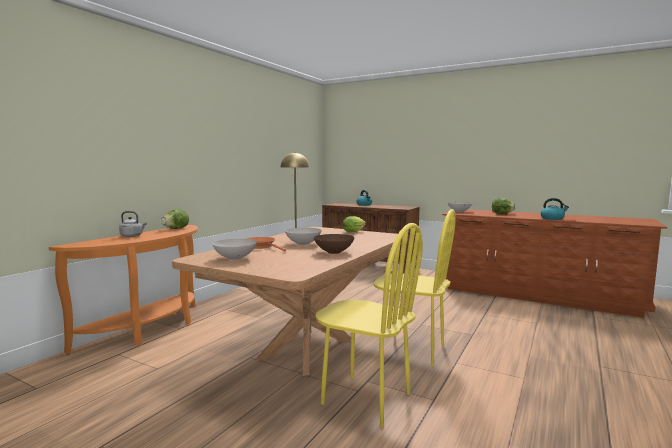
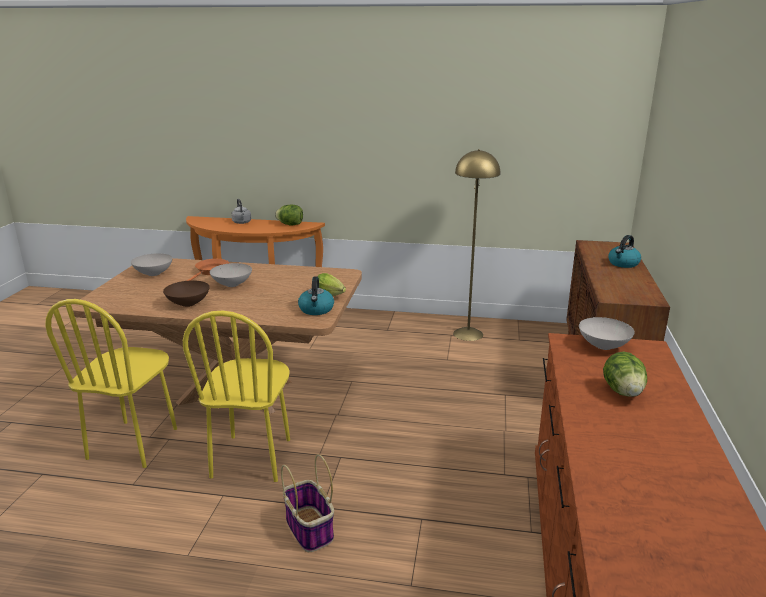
camera: 70 degrees right, 15 degrees up
(494, 339) = (310, 529): none -> basket
(552, 218) = (597, 455): kettle -> kettle (316, 309)

